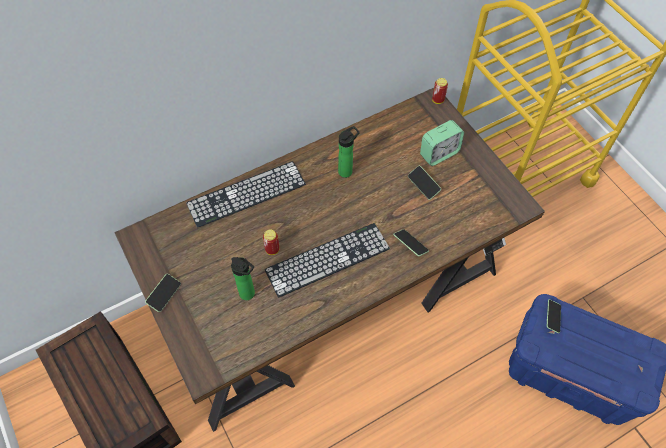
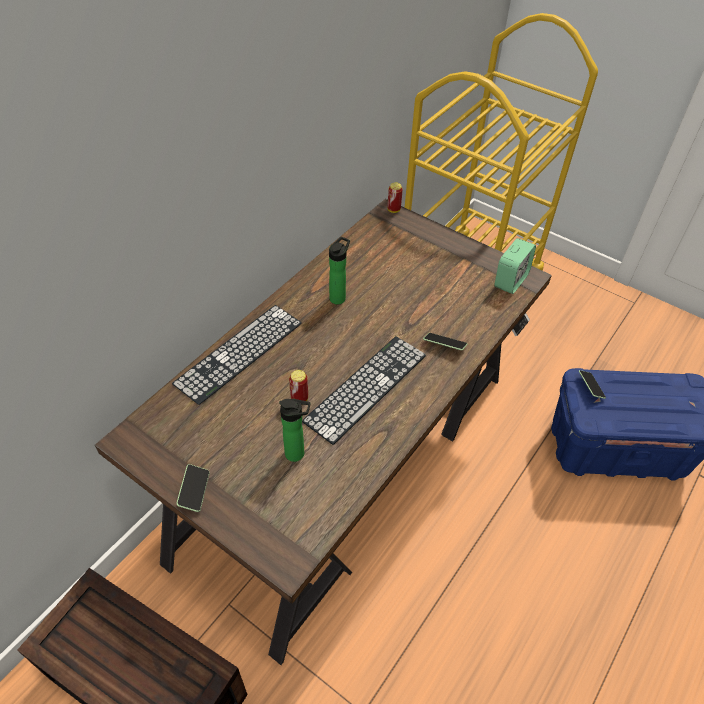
camera: 25 degrees left, 10 degrees down
(423, 185) = (424, 287): phone -> none
(439, 154) = (423, 255): alarm clock -> alarm clock (511, 280)

